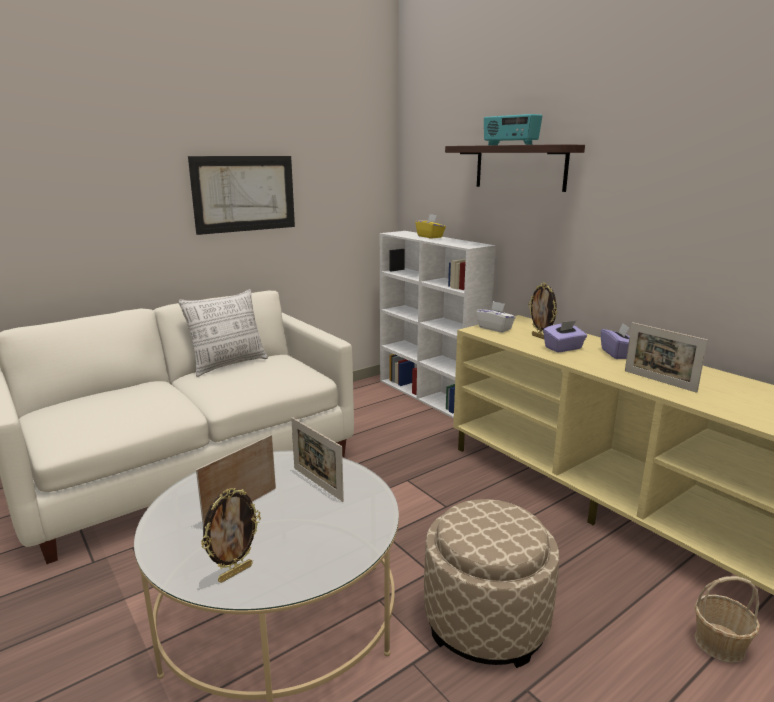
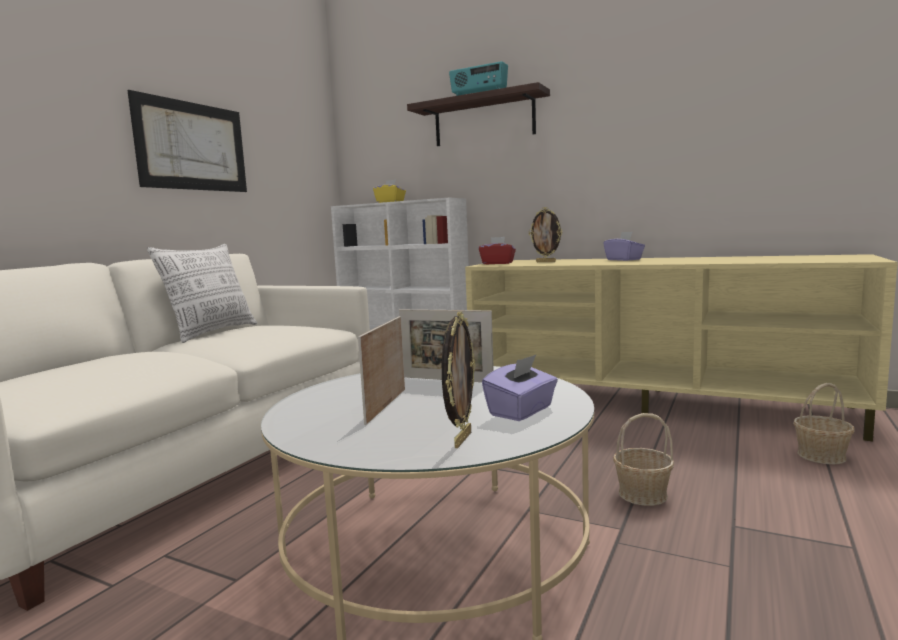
camera: 25 degrees left, 10 degrees down
(485, 620) = (642, 494): beige ottoman -> basket
(495, 328) = (497, 263): white tissue box -> red tissue box
(563, 348) = (577, 262): purple tissue box -> purple tissue box (521, 411)
(659, 381) = (683, 261): picture frame -> none

